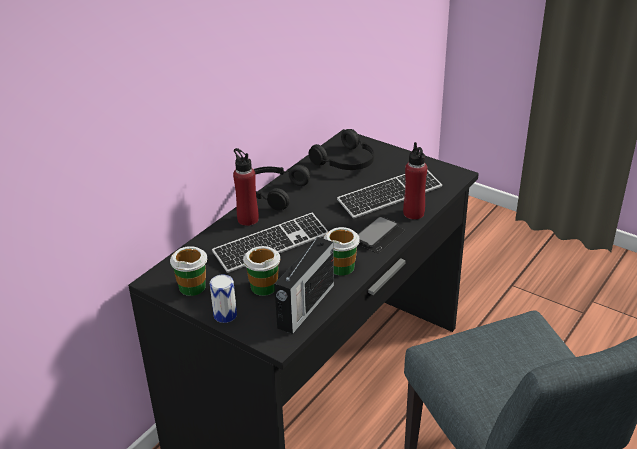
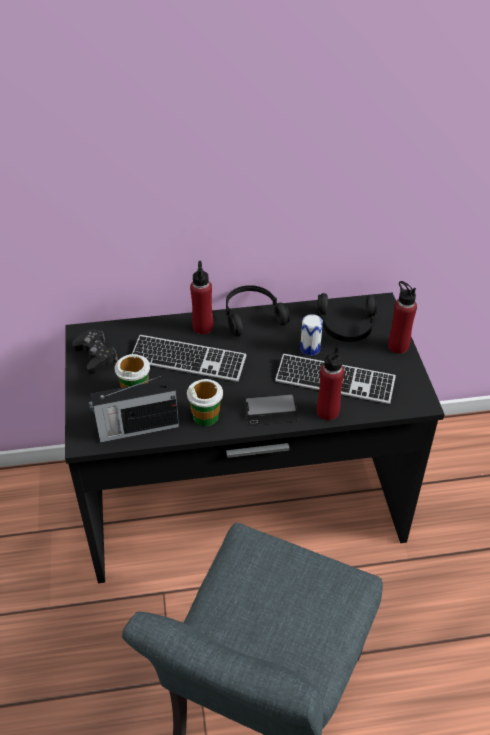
camera: 45 degrees right, 10 degrees up
(192, 287) = (95, 356): cup -> black game controller
(225, 315) = (83, 393): can -> can (310, 348)
(395, 154) = (398, 346): none -> red bottle

